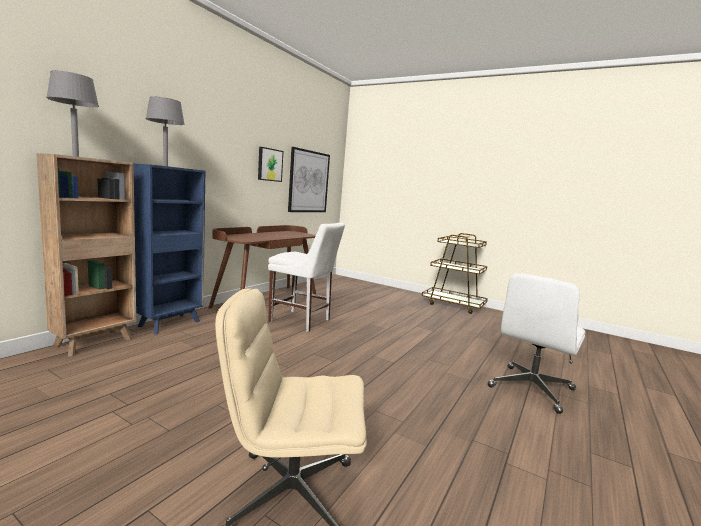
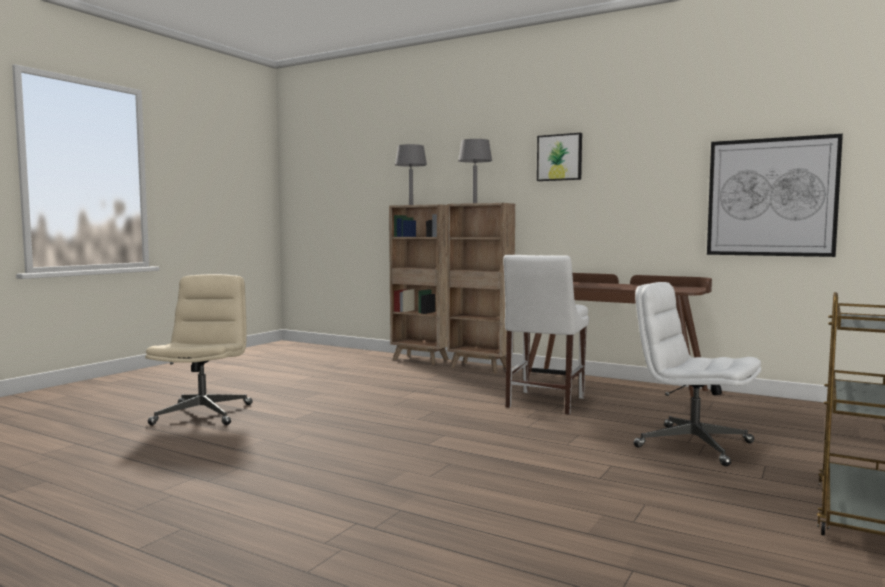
camera: 90 degrees right, 5 degrees down
(171, 323) = (480, 367): blue bookcase -> brown bookcase
(269, 164) = (658, 180): picture -> picture (559, 157)
(531, 389) = (359, 526): white office chair -> white office chair (692, 445)

